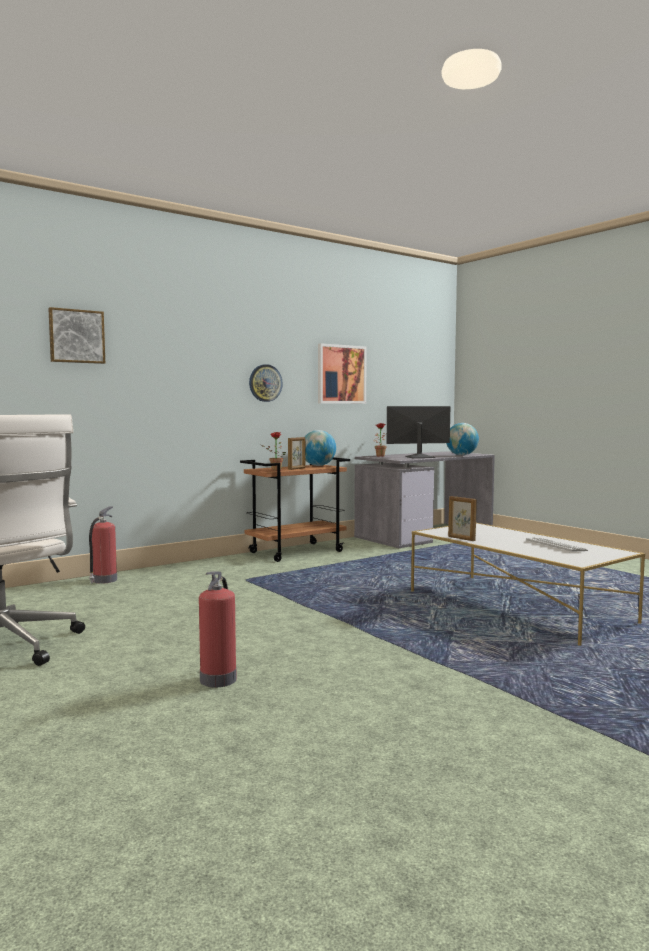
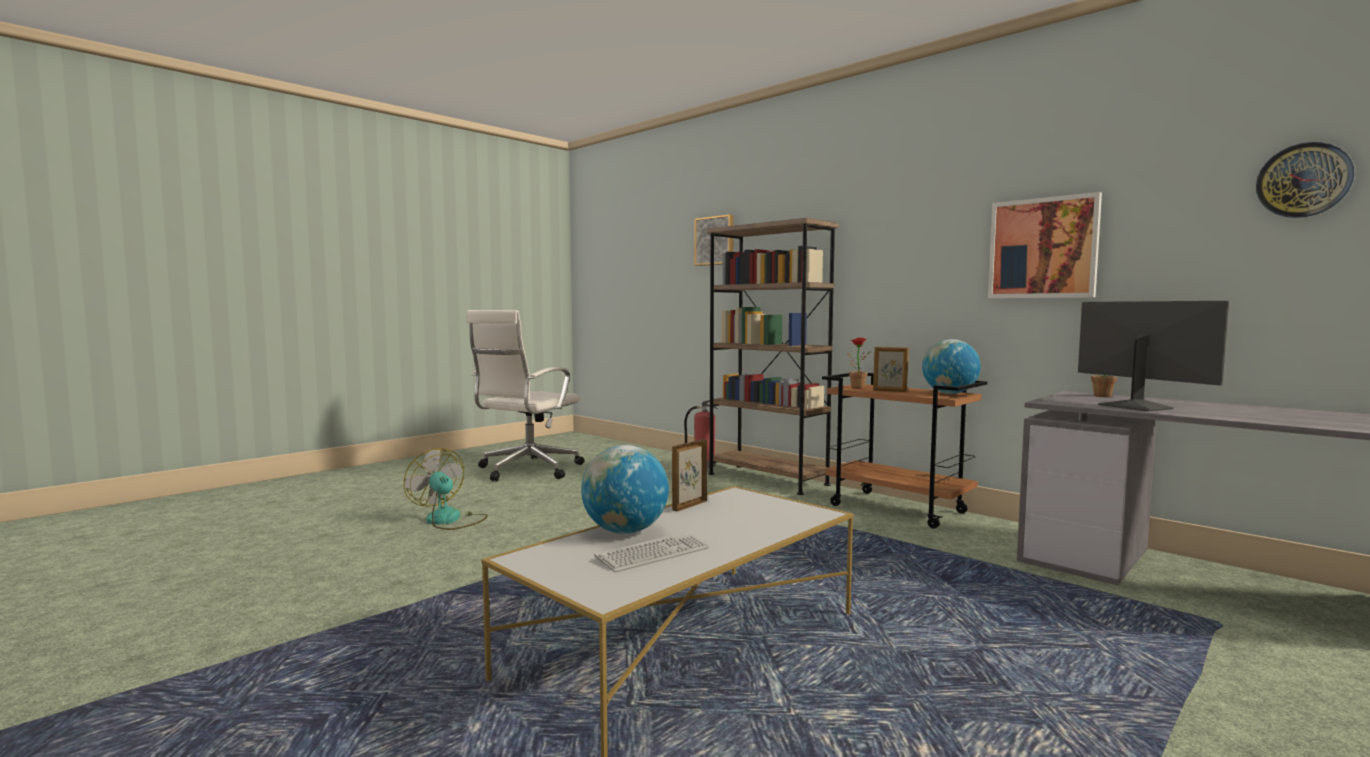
camera: 80 degrees right, 0 degrees up
(184, 568) = (767, 479): none -> brown bookcase
(219, 678) = (449, 520): fire extinguisher -> fan
(265, 383) = (901, 271): wall clock -> wall clock (1303, 180)
(461, 455) = (1285, 421): globe -> globe (625, 531)

